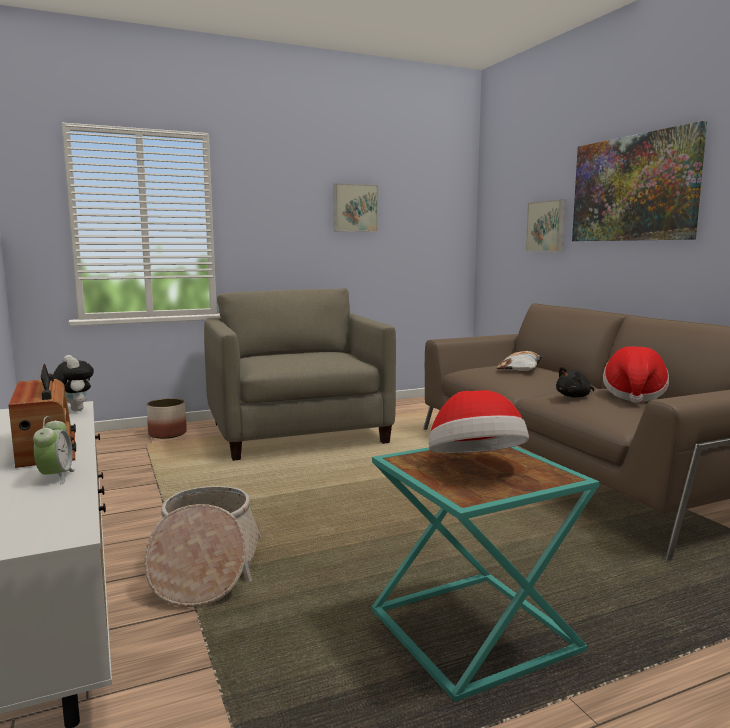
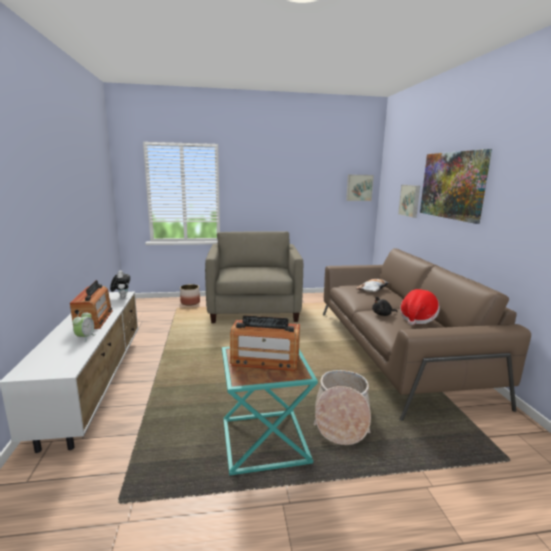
camera: 15 degrees right, 5 degrees up
(205, 569) = (163, 383): basket -> basket (341, 418)
(355, 208) = (301, 183): picture -> picture (359, 187)
(475, 465) = (265, 360): hat -> radio

